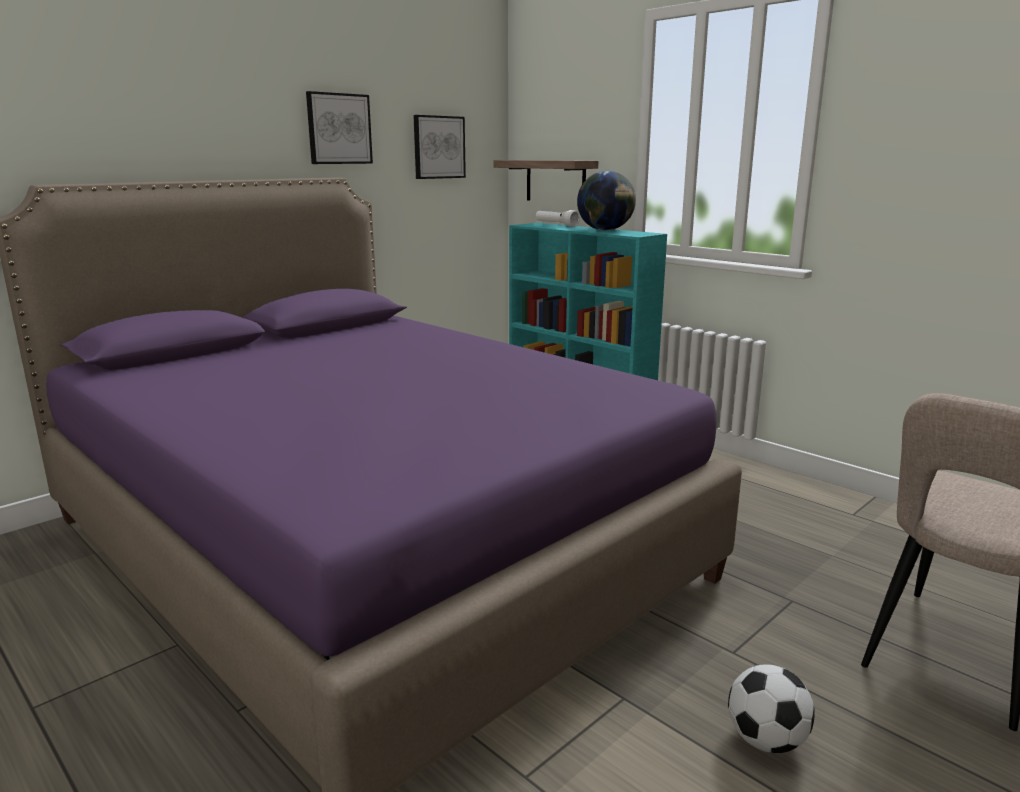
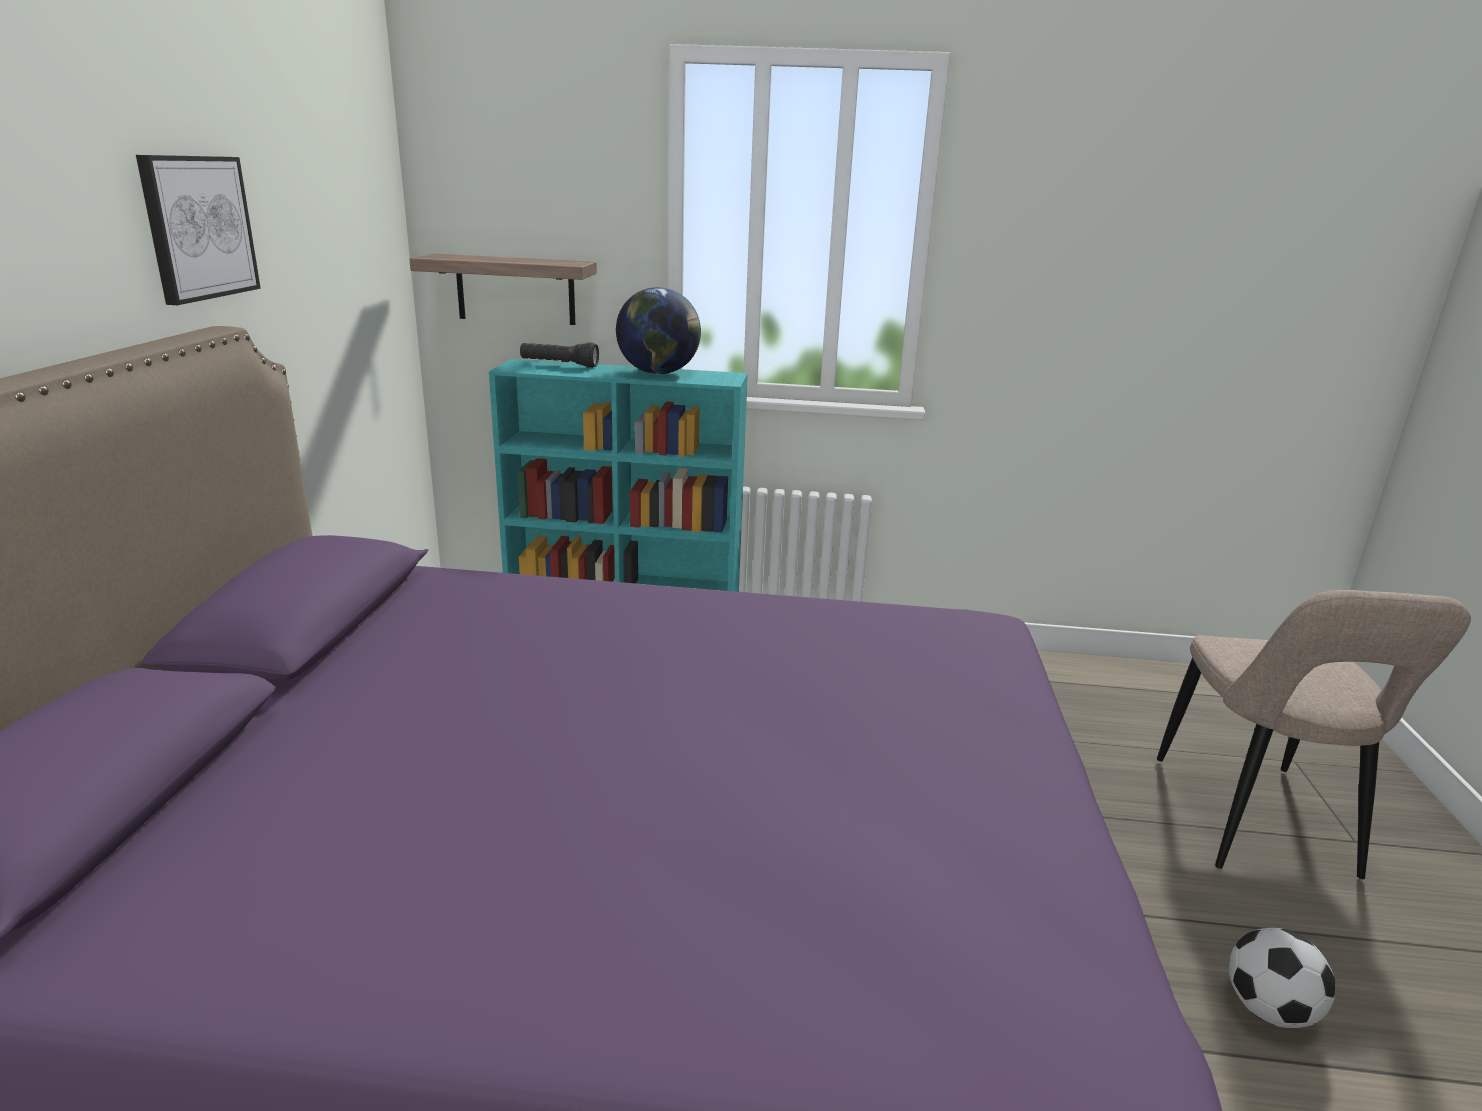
camera: 40 degrees left, 5 degrees up
(438, 147) = (334, 244): picture -> none
(556, 225) = (559, 365): white flashlight -> black flashlight

